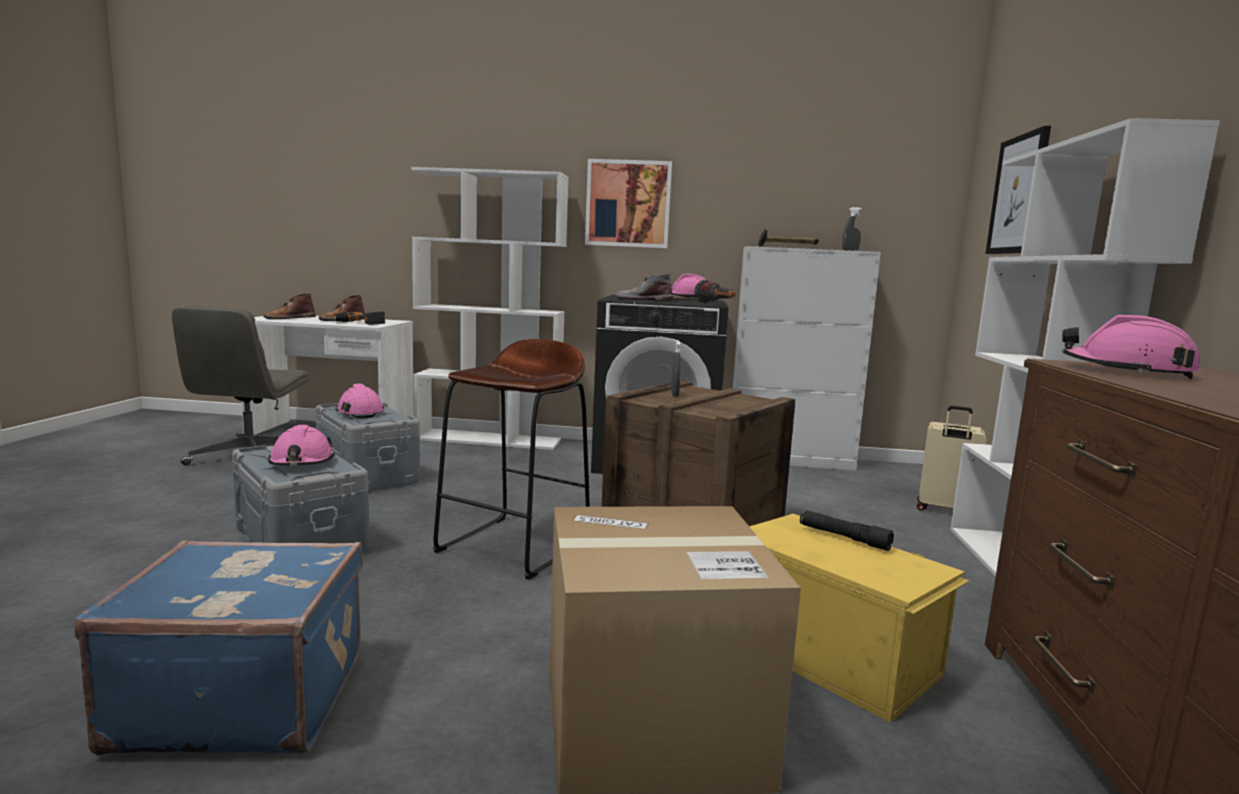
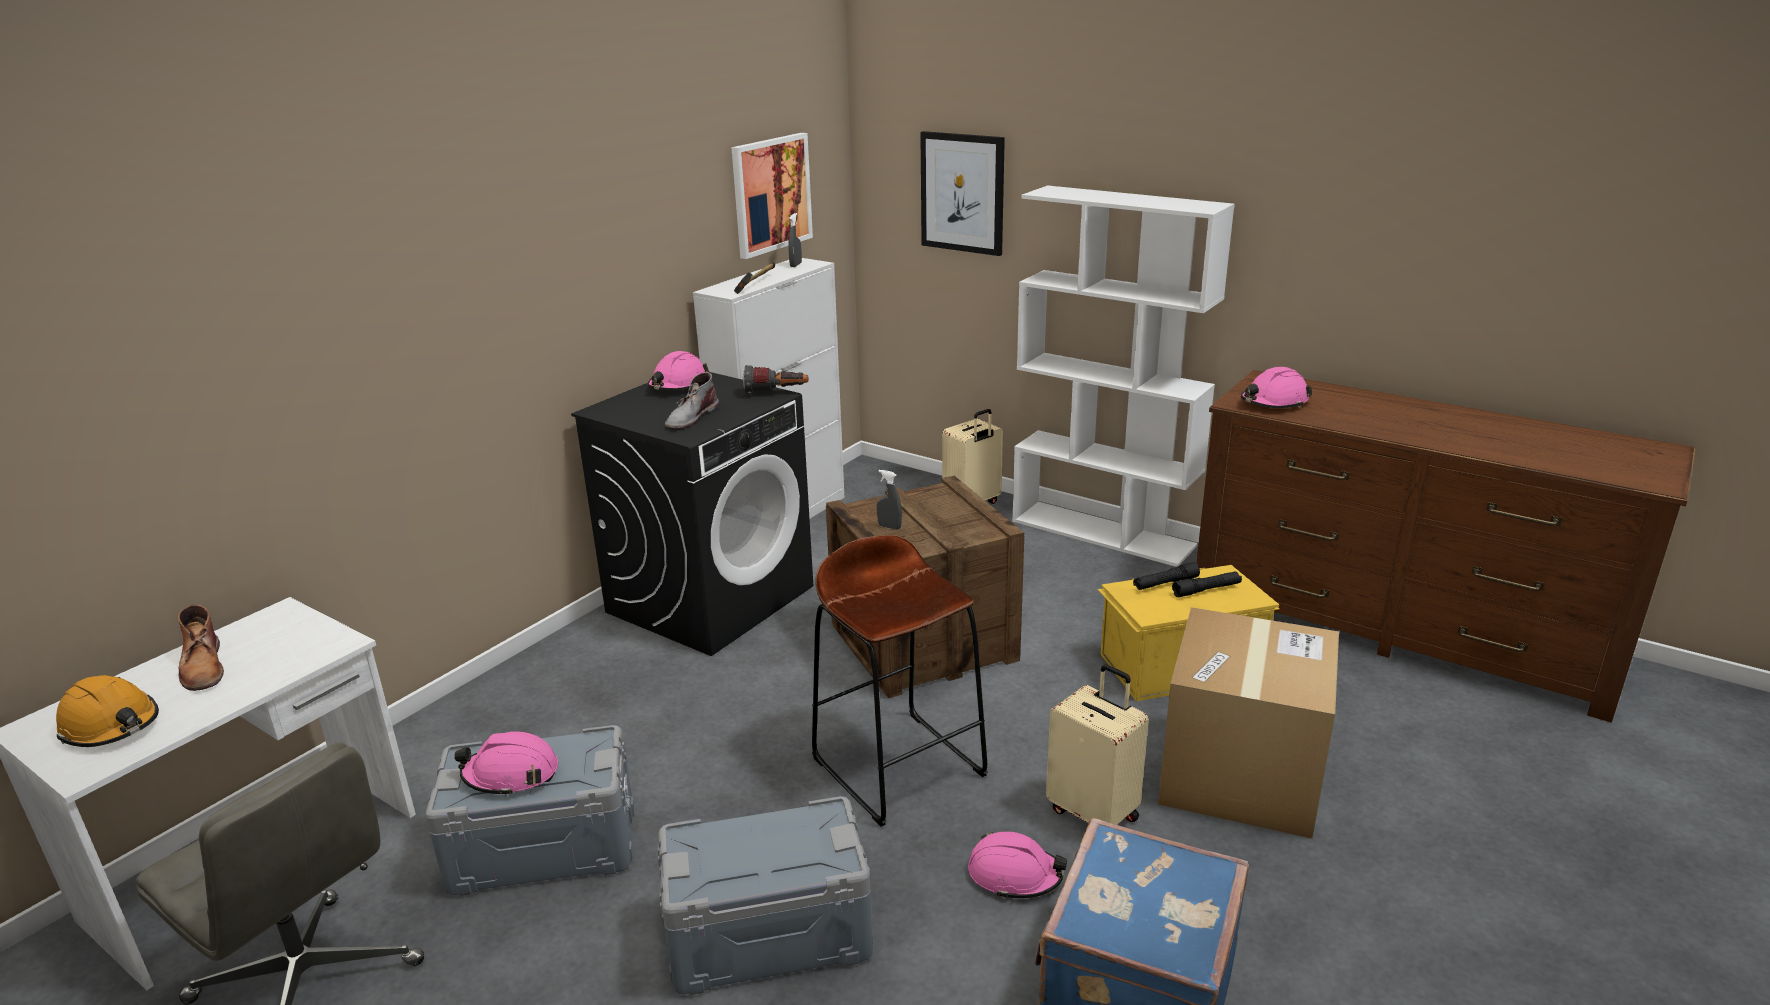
camera: 60 degrees left, 15 degrees up
(289, 318) = (111, 726): brown boot -> orange hard hat
(301, 462) = (767, 848): pink hard hat -> pink hard hat (1014, 875)
(359, 323) = (285, 652): power drill -> none
(489, 439) = (483, 701): white bookcase -> none
(509, 638) = (1094, 813): none -> beige suitcase
(628, 204) = (557, 277): picture -> picture (771, 194)
(866, 558) = (1206, 590): none -> black flashlight

